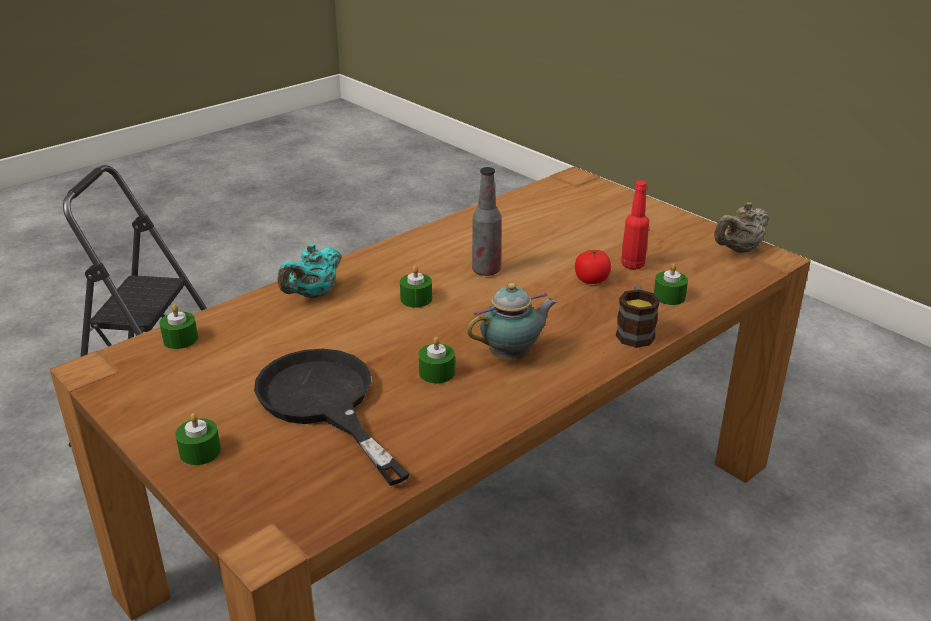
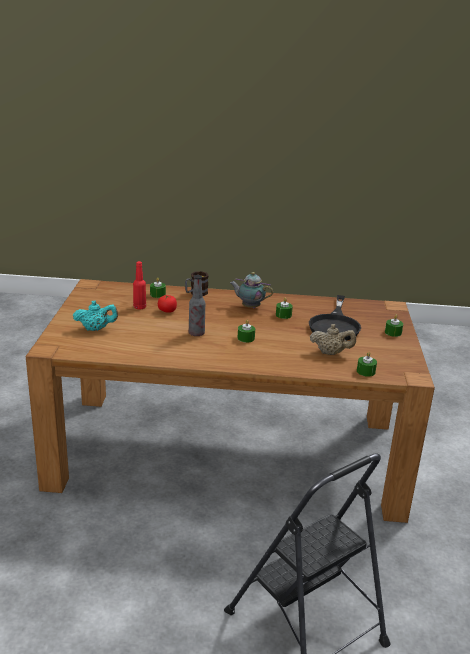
camera: 135 degrees left, 5 degrees down
(313, 294) = (284, 361): turquoise teapot -> turquoise teapot (96, 329)
(738, 250) = (91, 291): beige teapot -> beige teapot (331, 353)

